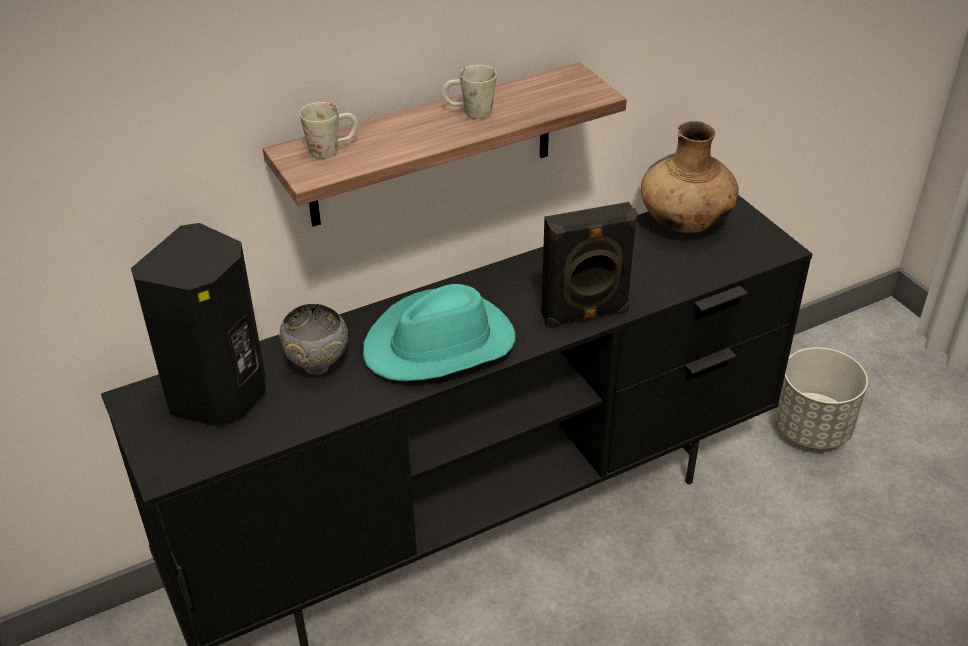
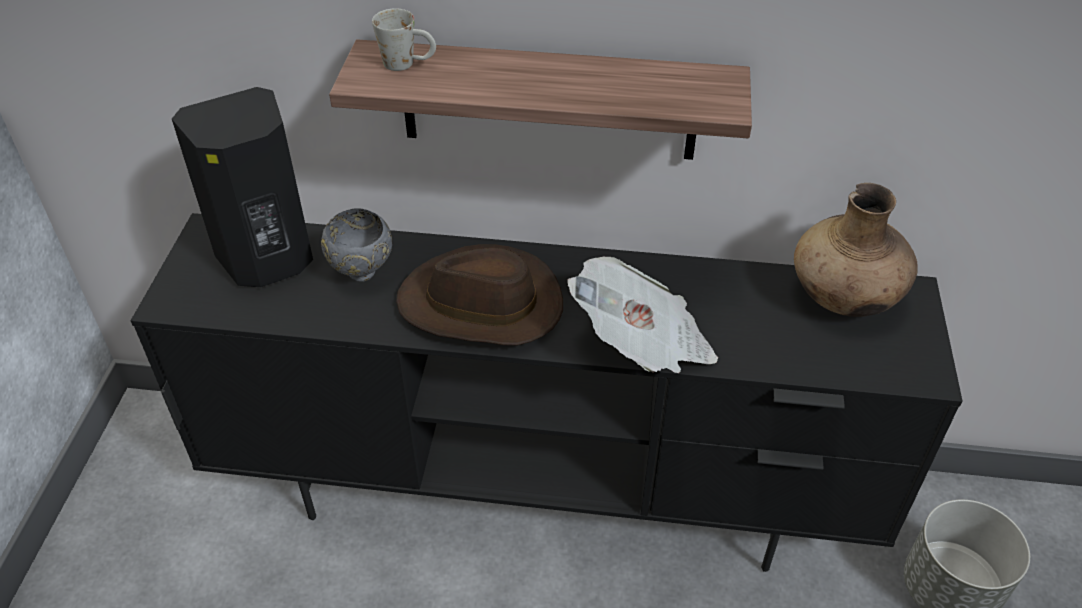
camera: 35 degrees right, 5 degrees up
(440, 344) = (481, 305): turquoise hat -> brown hat
(469, 112) = (571, 77): white mug -> none
(585, 314) = (642, 344): black speaker -> newspaper

